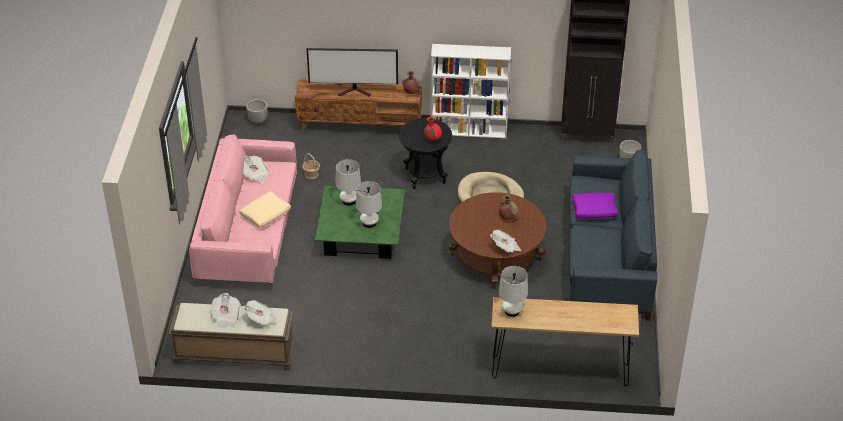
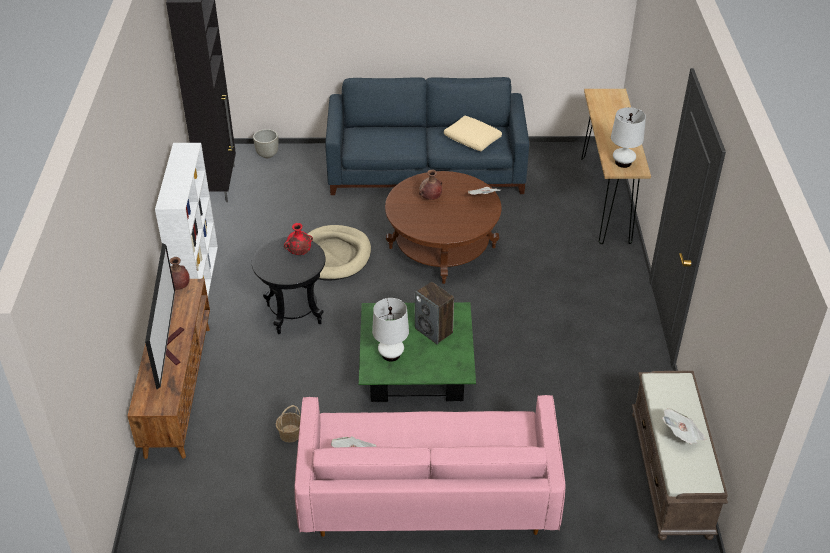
camera: 95 degrees left, 0 degrees up
(258, 120) = (149, 519): grey planter -> none
(261, 319) = (671, 396): newspaper -> none
(265, 215) = (447, 431): beige pillow -> beige pillow (472, 140)
(369, 223) = (434, 331): white table lamp -> speaker
(593, 210) = (406, 141): purple pillow -> none

